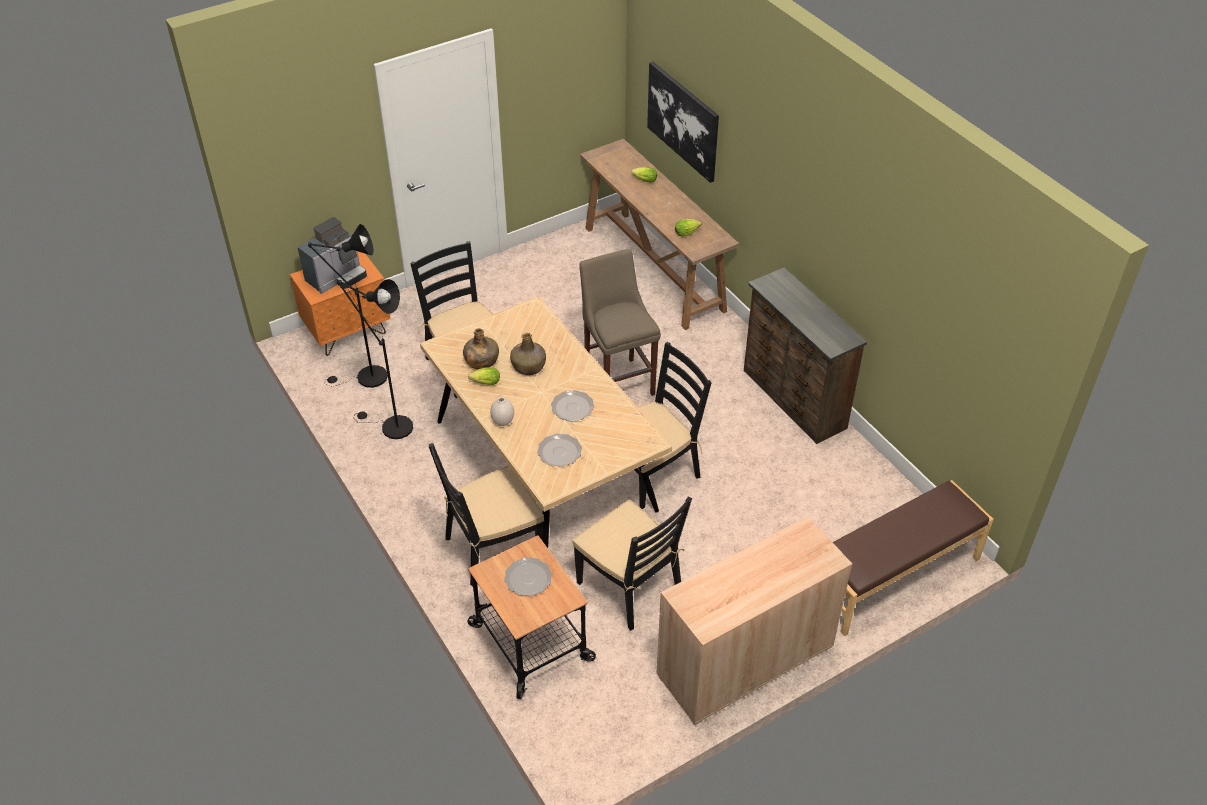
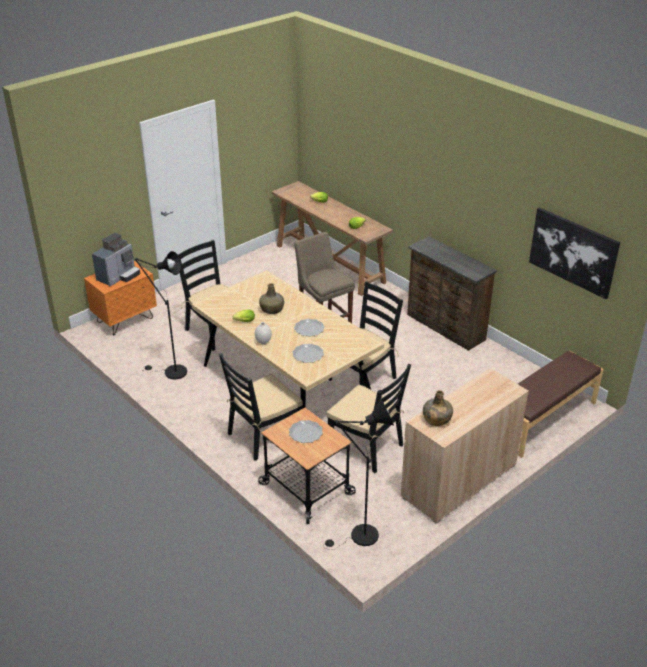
camera: 10 degrees left, 10 degrees down
(366, 378) = (145, 346): black floor lamp -> black floor lamp (359, 537)
(481, 361) = (238, 309): green bottle -> green bottle (436, 419)
(683, 121) = (344, 155): picture -> picture (573, 252)

